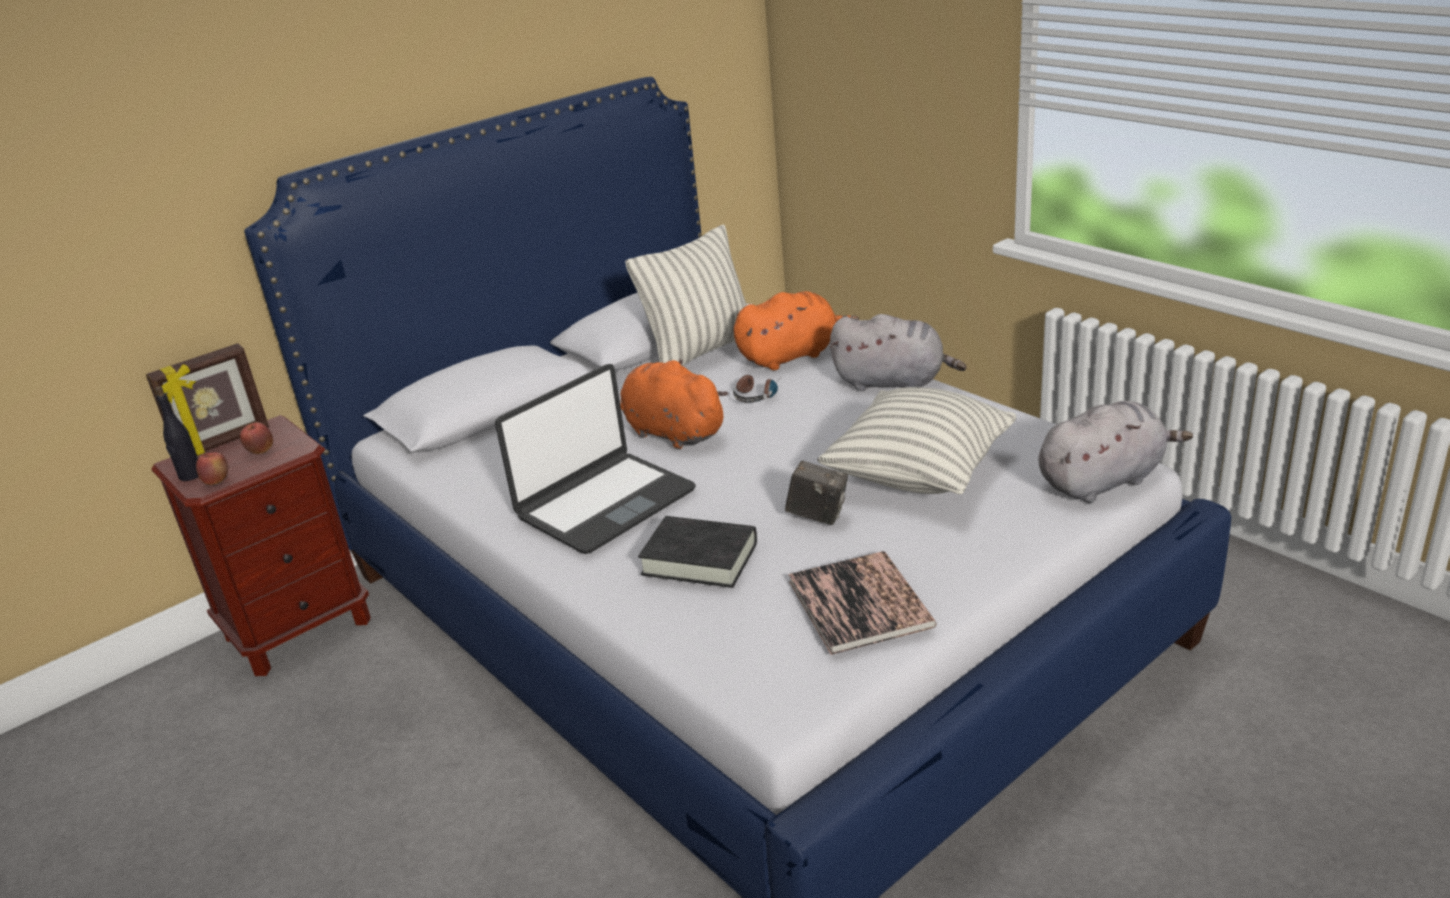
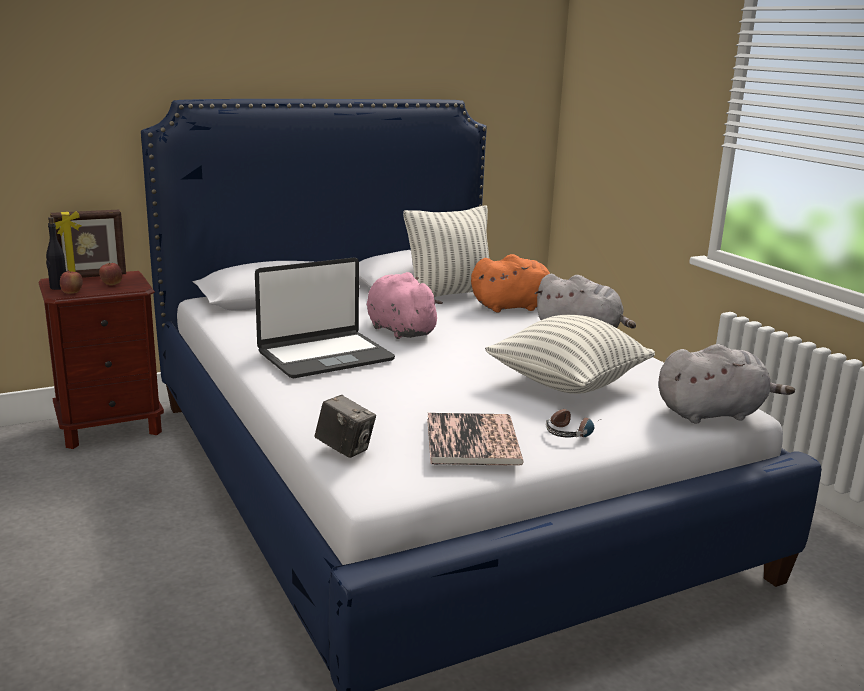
camera: 10 degrees right, 10 degrees down
(671, 432) = (399, 330): orange plush toy -> pink plush toy
(700, 559) = (370, 395): black book -> none
(757, 394) = (475, 322): headphones -> headphones (571, 431)
(817, 515) = (474, 390): camera -> camera (345, 449)

